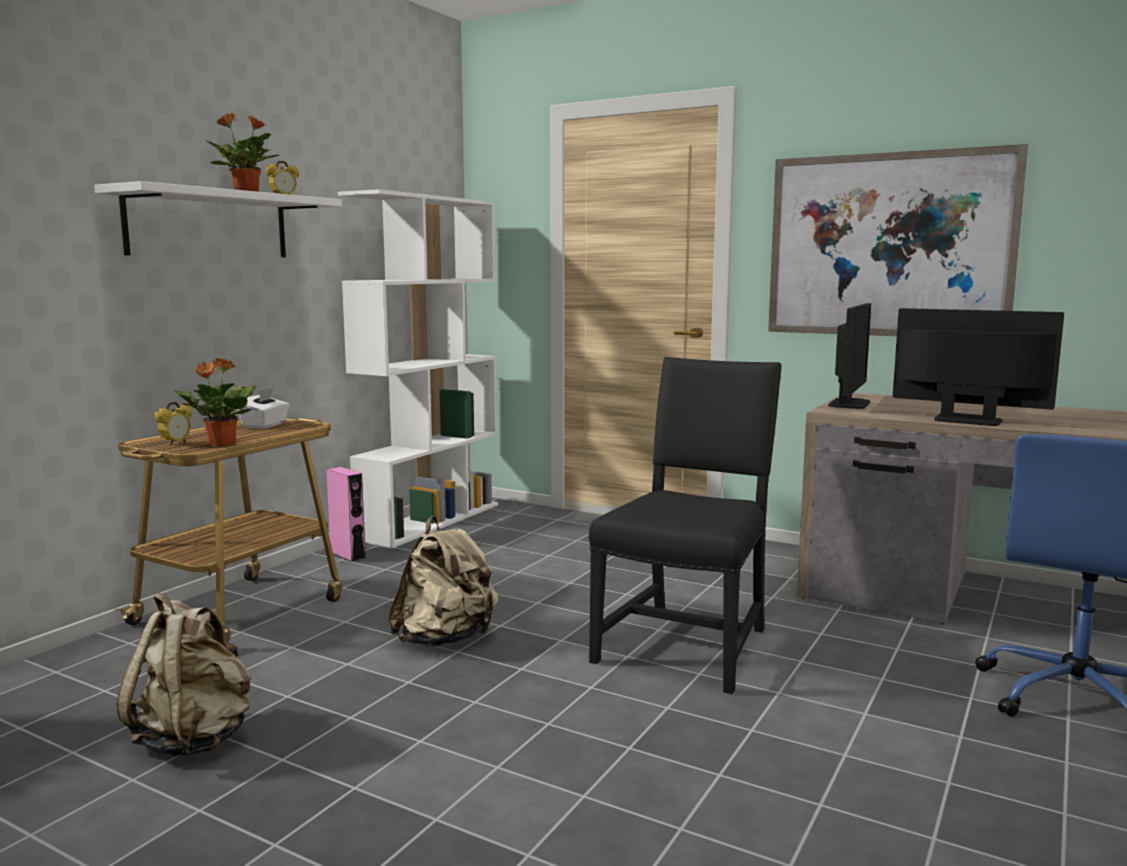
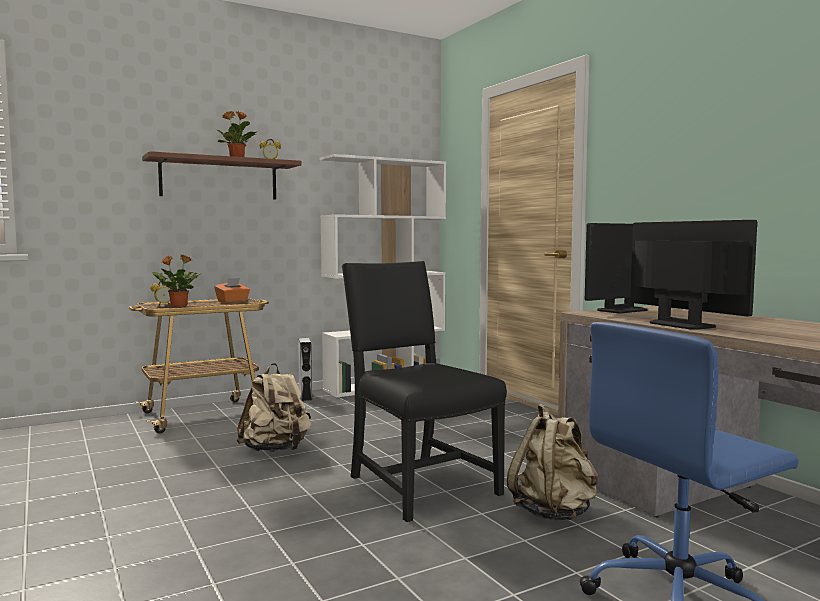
camera: 30 degrees right, 5 degrees down
(195, 739) = (80, 469): beige backpack -> beige backpack (554, 512)
(209, 225) = (219, 179): white shelf -> brown shelf
(265, 425) = (233, 301): white tissue box -> orange tissue box
(348, 555) = (305, 397): pink speaker -> grey speaker
(687, 644) = (418, 484): black chair -> black chair turned 90 degrees counterclockwise
(888, 245) = (692, 173): picture -> none

